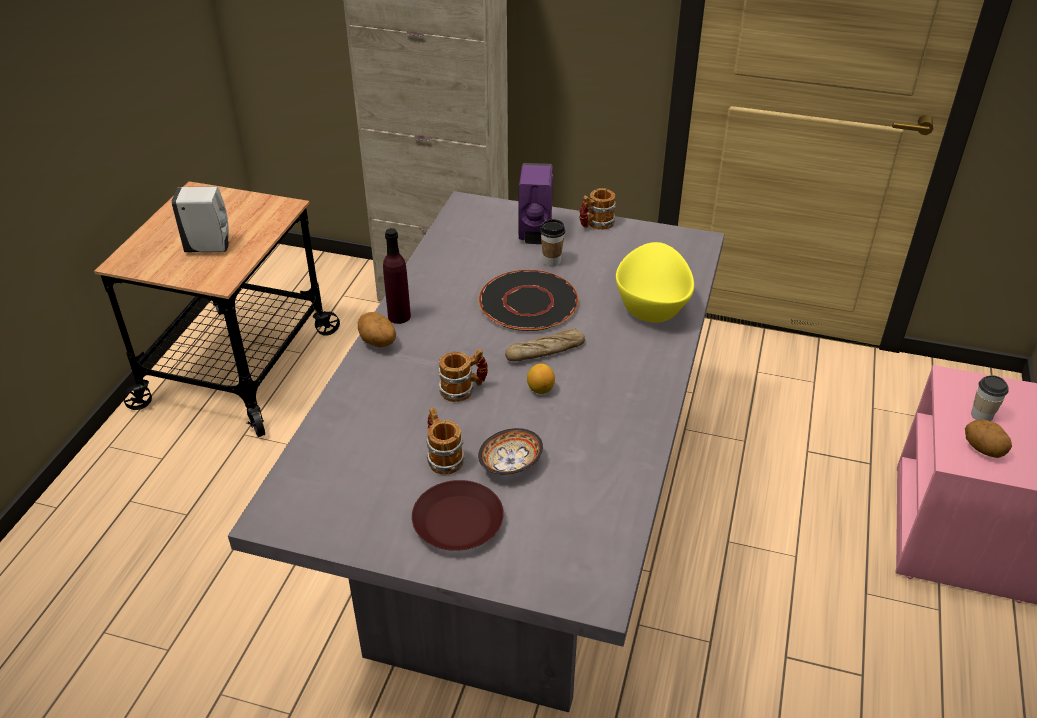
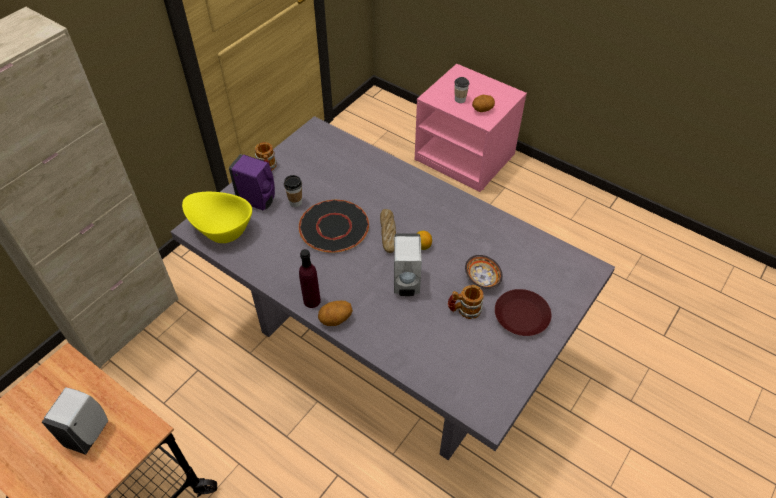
camera: 70 degrees left, 10 degrees up
(463, 389) = (406, 284): mug -> white soap dispenser
(652, 305) = (368, 171): yellow bowl -> yellow bowl (221, 229)

